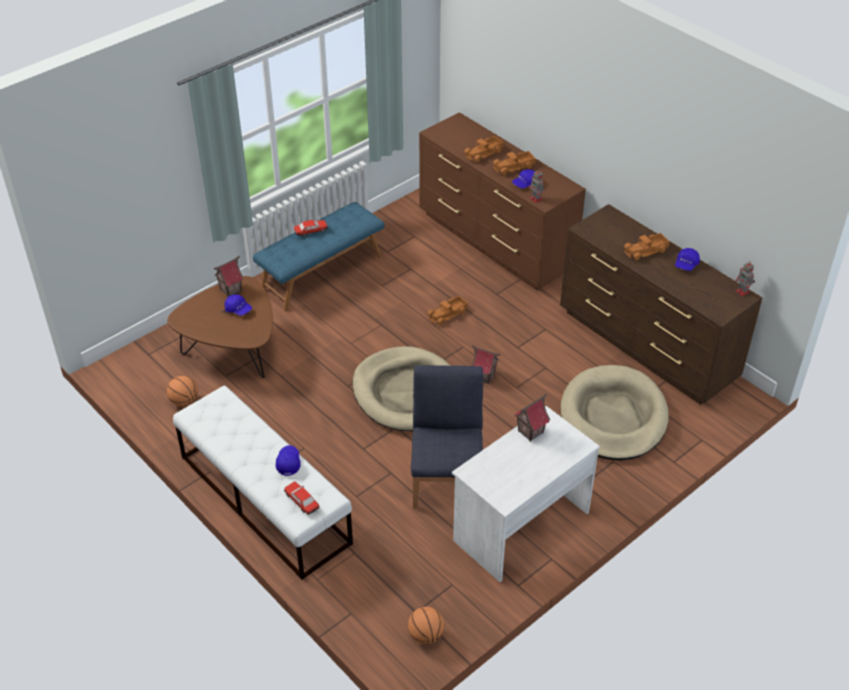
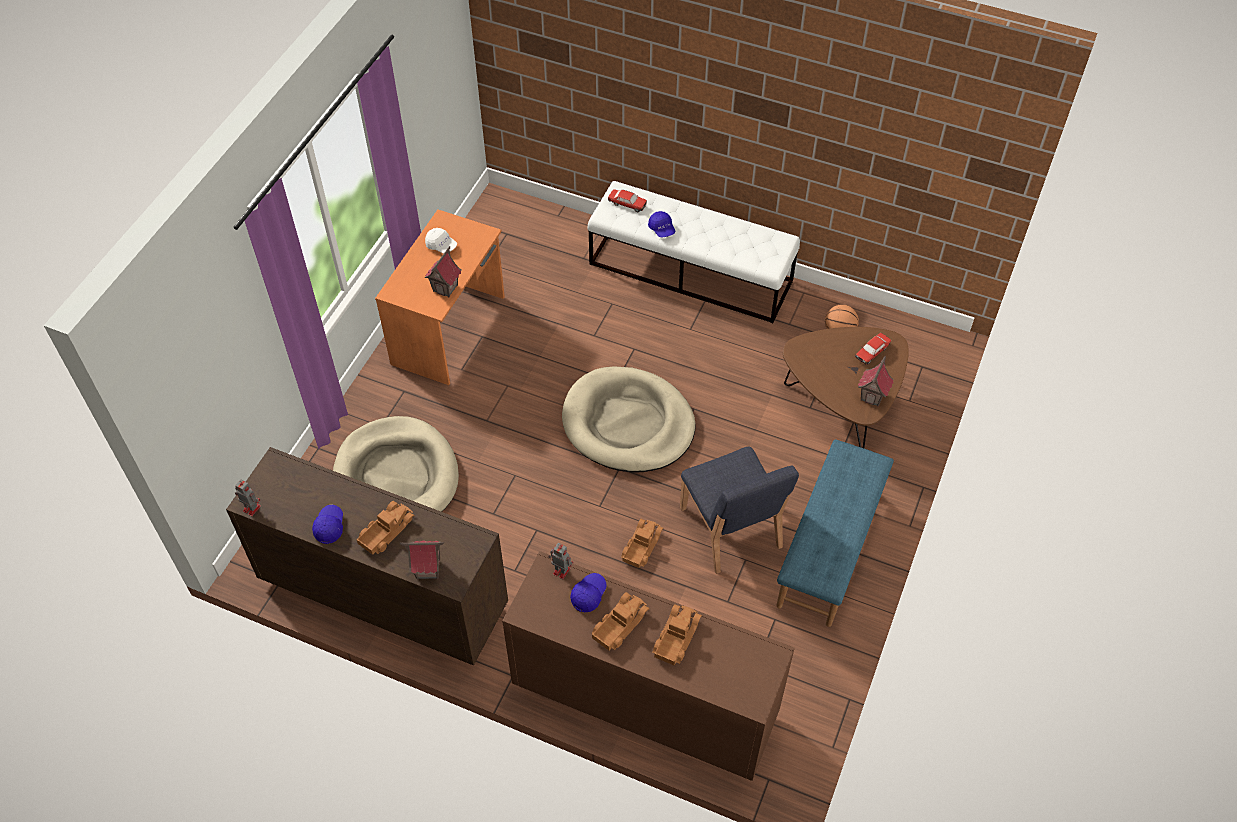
camera: 155 degrees right, 10 degrees up
(238, 309) = (842, 376): blue cap -> none
(311, 231) = (852, 514): toy car -> toy car (872, 352)
(426, 635) = (490, 221): basketball -> none
(447, 479) = (538, 348): blue chair -> blue chair (730, 529)
(484, 376) = (556, 475): toy house -> toy house (428, 570)
(517, 474) = (441, 245): none -> white cap
(520, 525) = (450, 330): white desk -> orange desk

